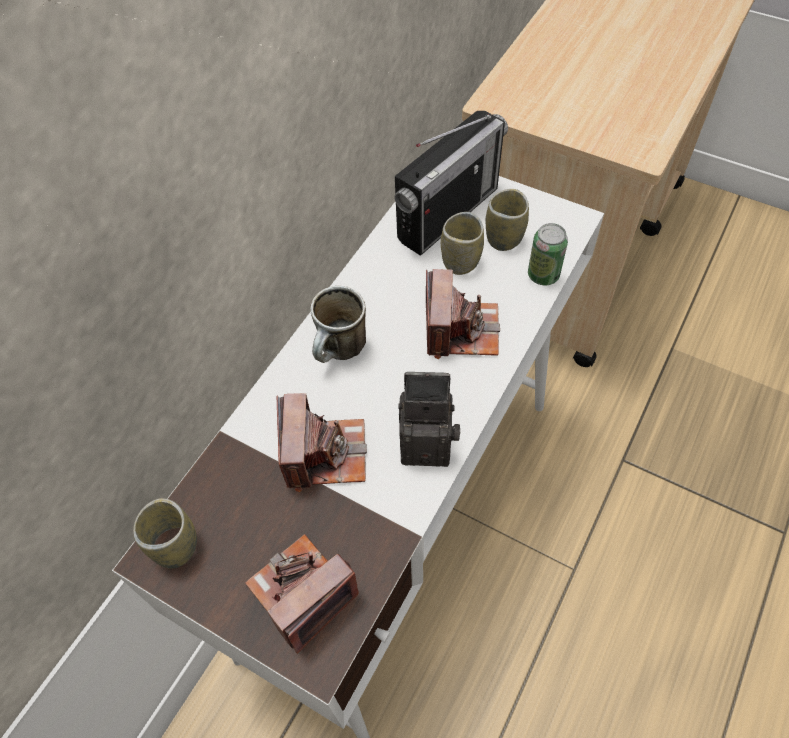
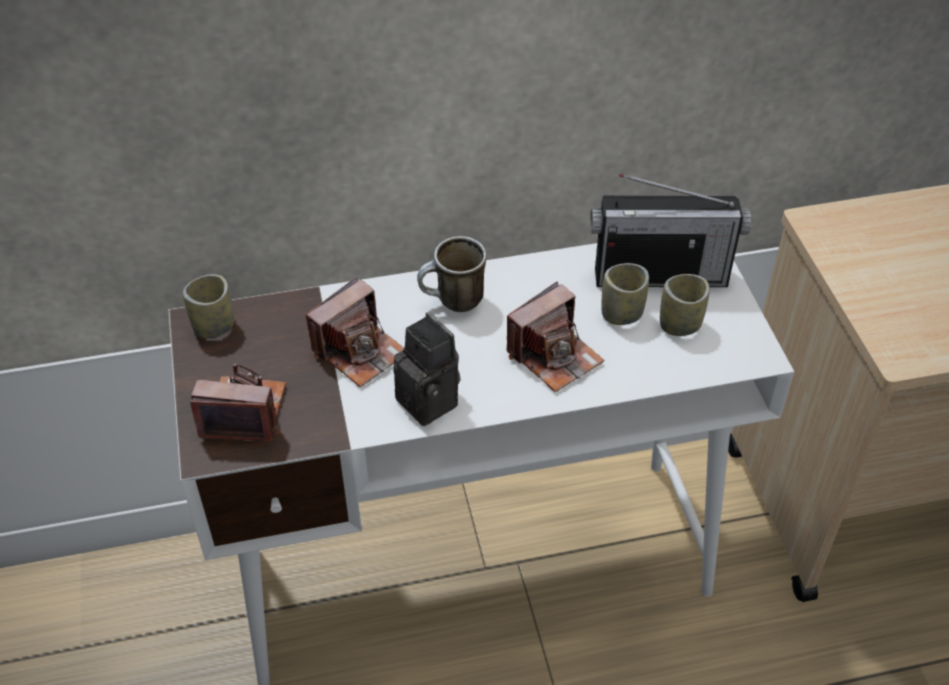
camera: 45 degrees right, 10 degrees down
(543, 275) = (672, 372): can -> none

